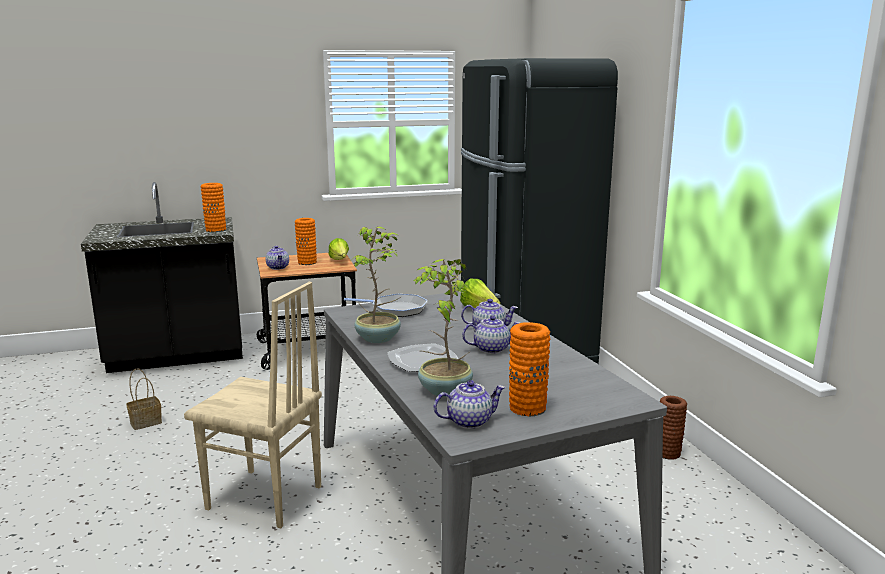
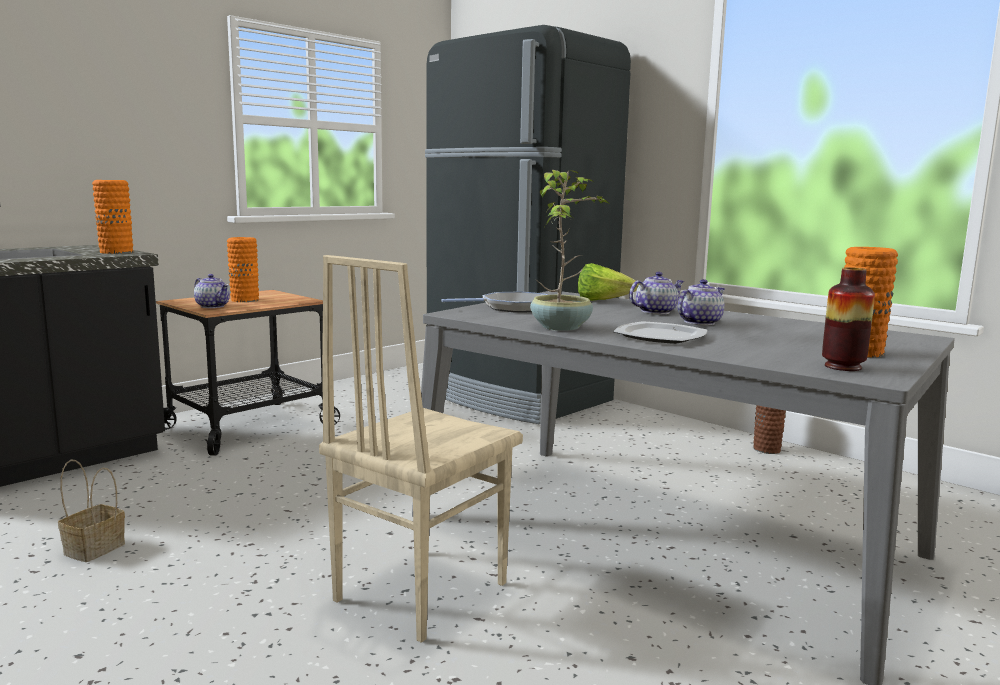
camera: 30 degrees left, 5 degrees down
(264, 499) = (418, 591): beige chair -> beige chair turned 135 degrees clockwise
(340, 261) = (287, 296): lettuce -> none
(443, 391) = (750, 352): potted plant -> none
(469, 421) = (843, 367): teapot -> vase

